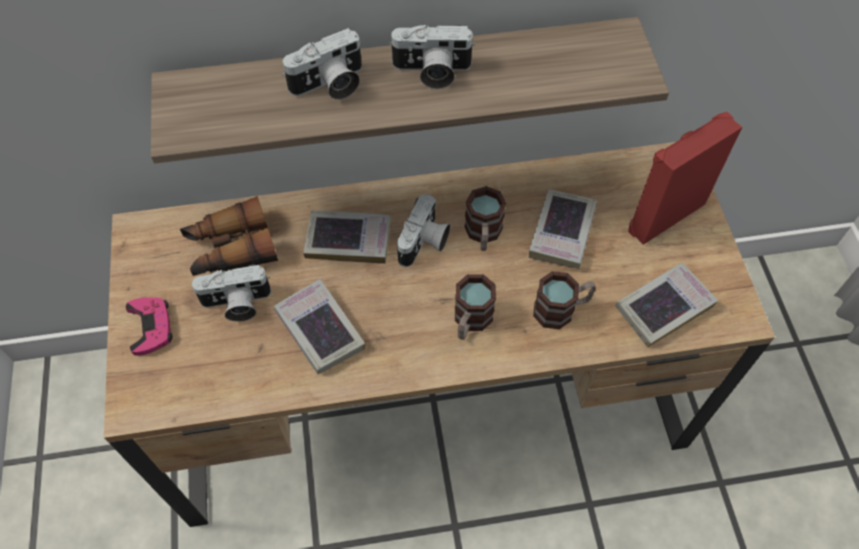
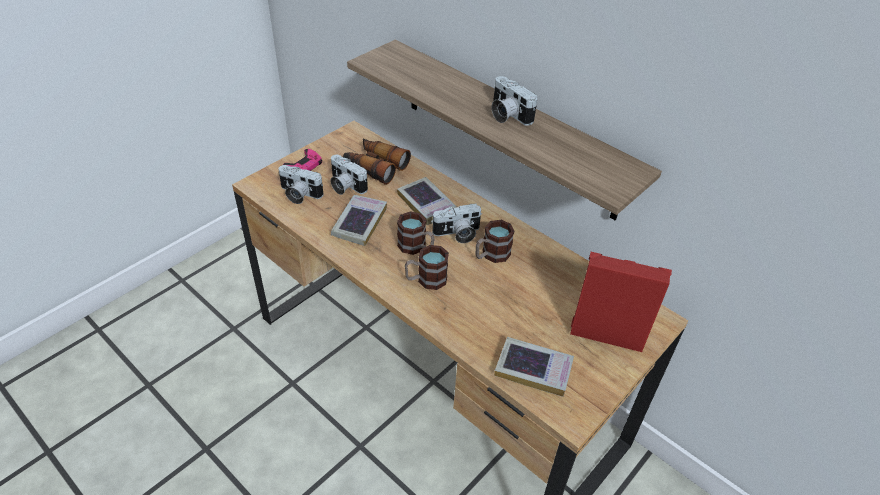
camera: 50 degrees right, 15 degrees down
(330, 85) = (454, 88): camera -> camera (299, 194)
(561, 309) = (477, 317): mug -> mug (416, 247)
(562, 232) = (533, 290): book -> none

